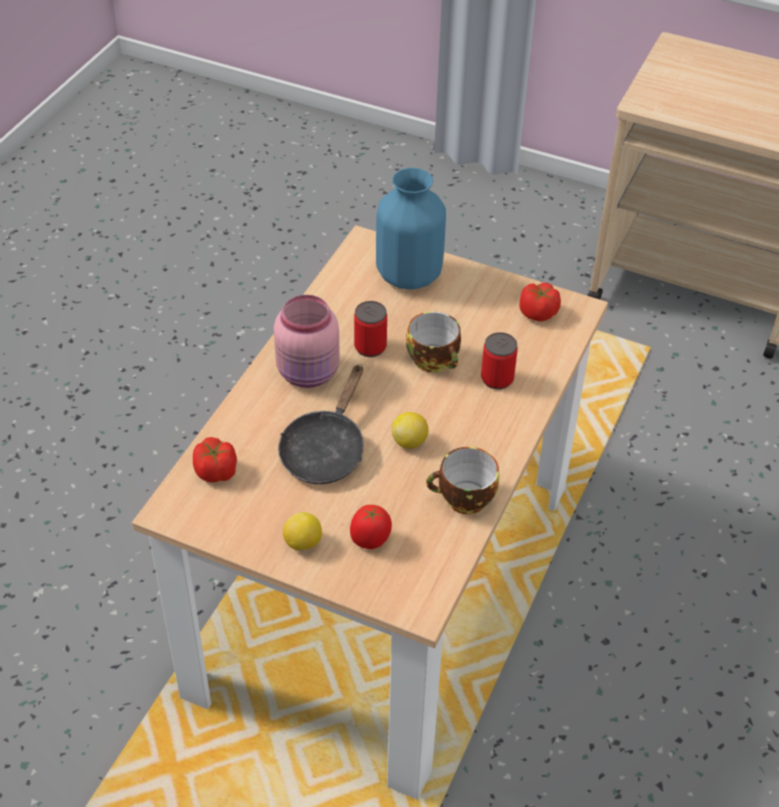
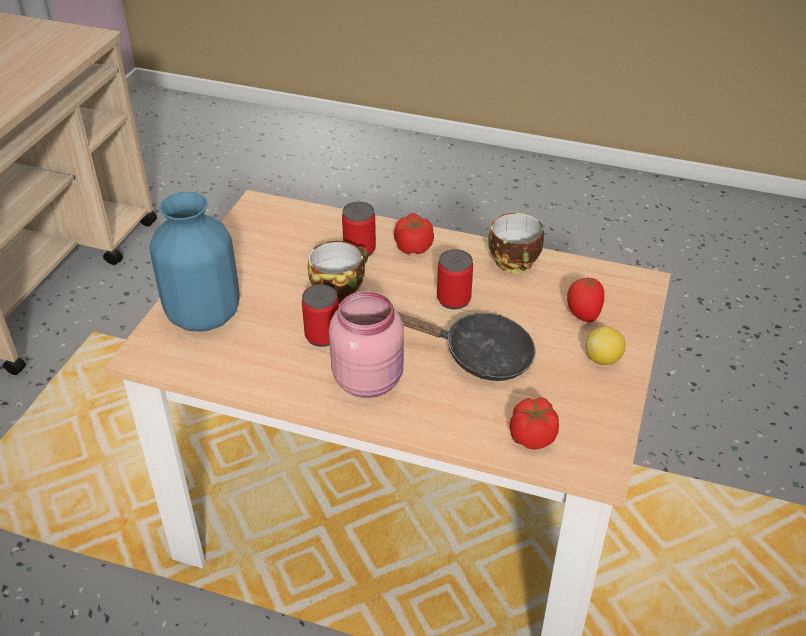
camera: 95 degrees left, 5 degrees down
(409, 441) = (453, 299): lemon -> can
(538, 313) = (265, 227): tomato -> tomato (413, 247)

